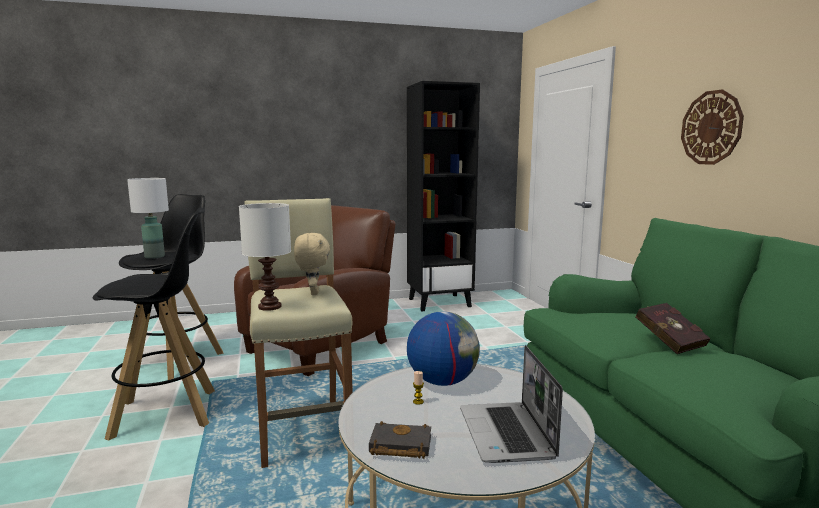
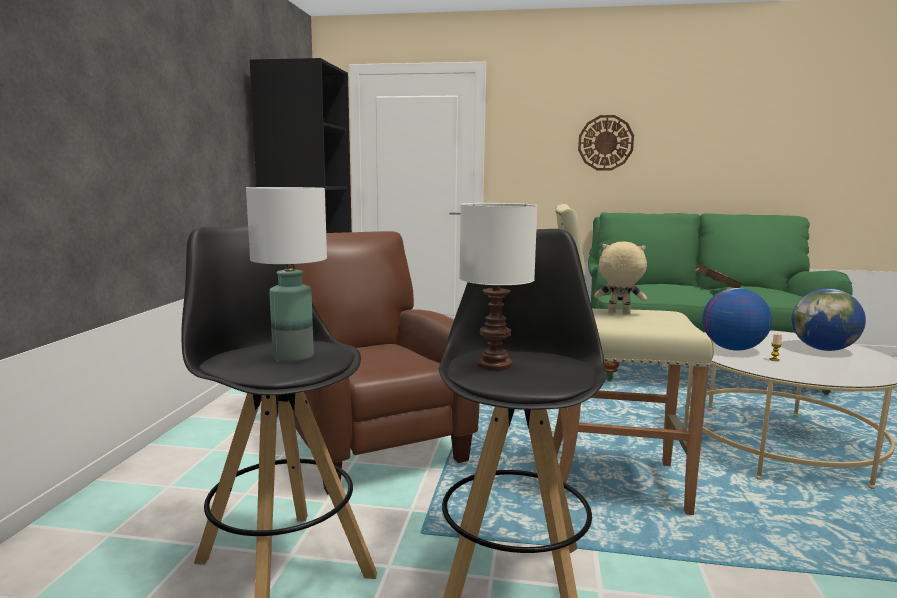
camera: 65 degrees left, 0 degrees up
(270, 307) = (677, 327): white table lamp -> white table lamp (493, 364)
(398, 446) = (855, 374): black book -> none
(507, 434) = (823, 349): laptop -> globe

